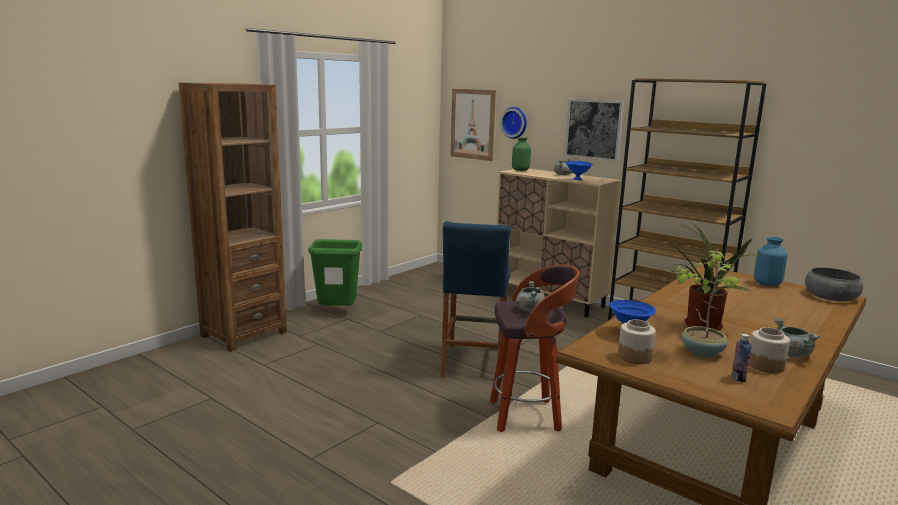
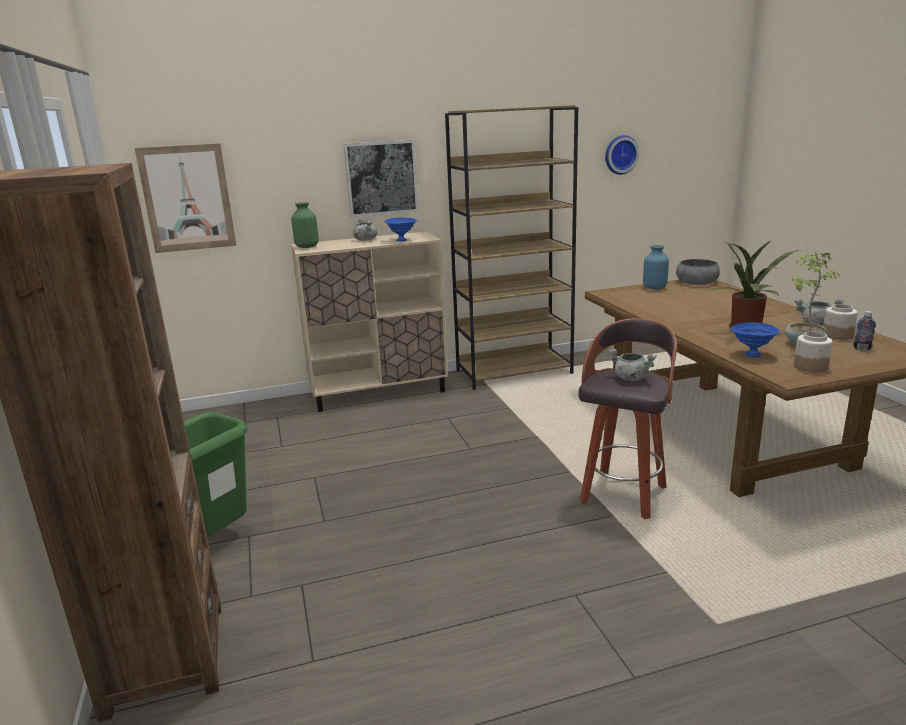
camera: 55 degrees left, 5 degrees up
(473, 362) = (482, 484): blue stool -> none
(515, 122) = (263, 185): wall clock -> wall clock (620, 154)

